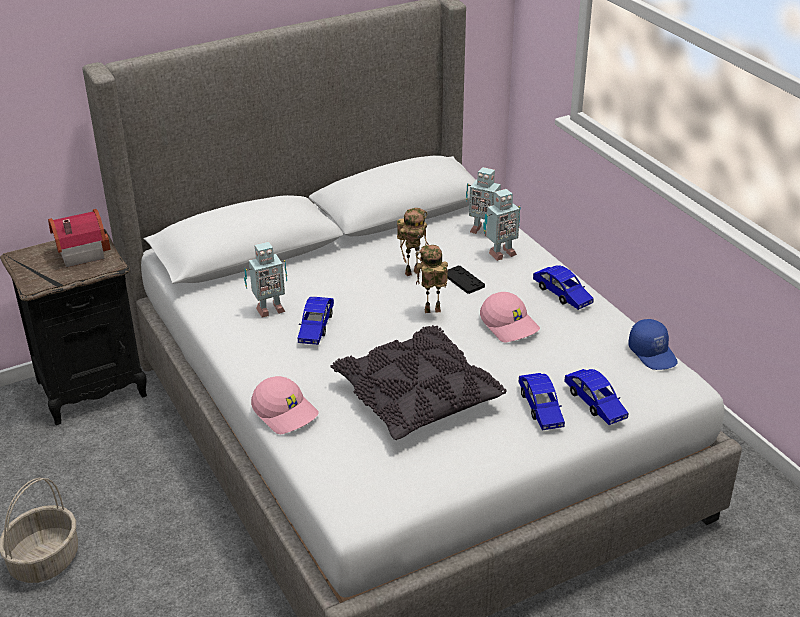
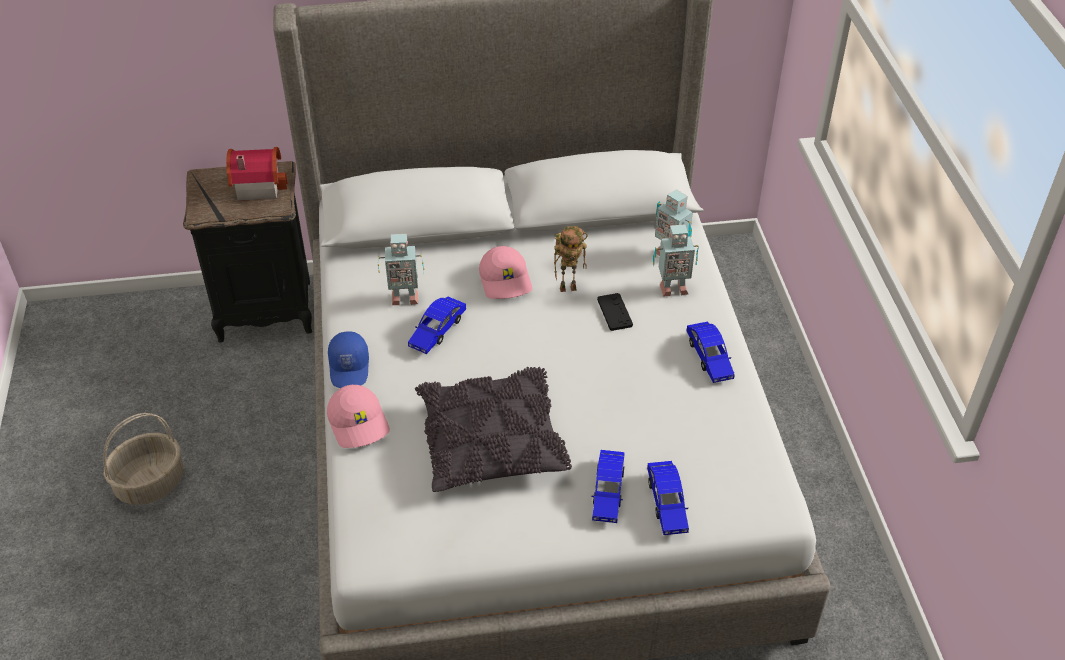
camera: 20 degrees right, 10 degrees up
(431, 312) = (560, 343): toy robot -> none
(510, 325) = (633, 381): pink cap -> pink cap (506, 281)
(653, 353) = (765, 459): blue cap -> blue cap (350, 368)

